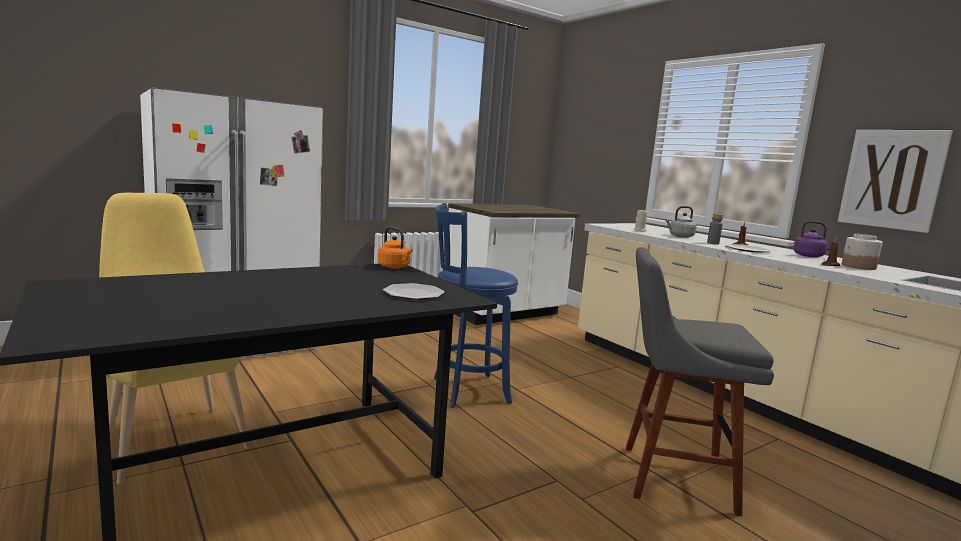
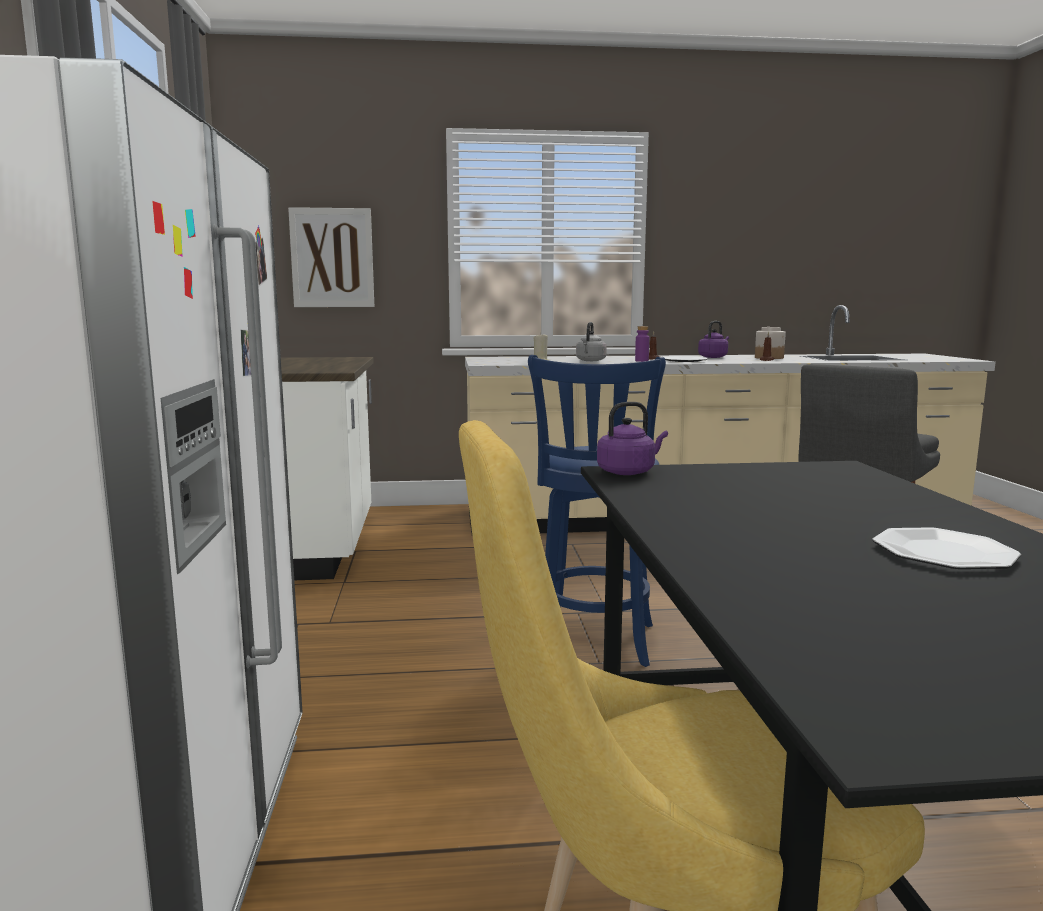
camera: 60 degrees left, 0 degrees up
(395, 267) = (628, 472): orange kettle -> purple kettle
(413, 293) = (824, 481): plate -> plate (943, 553)
(713, 243) = (641, 361): grey bottle -> purple bottle
(891, 179) = (727, 274): picture -> picture (332, 258)

